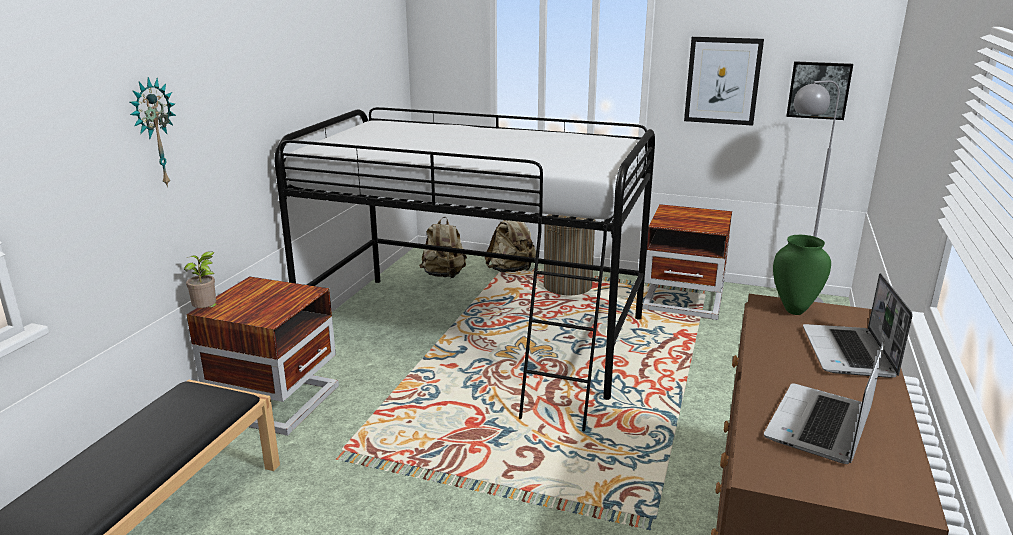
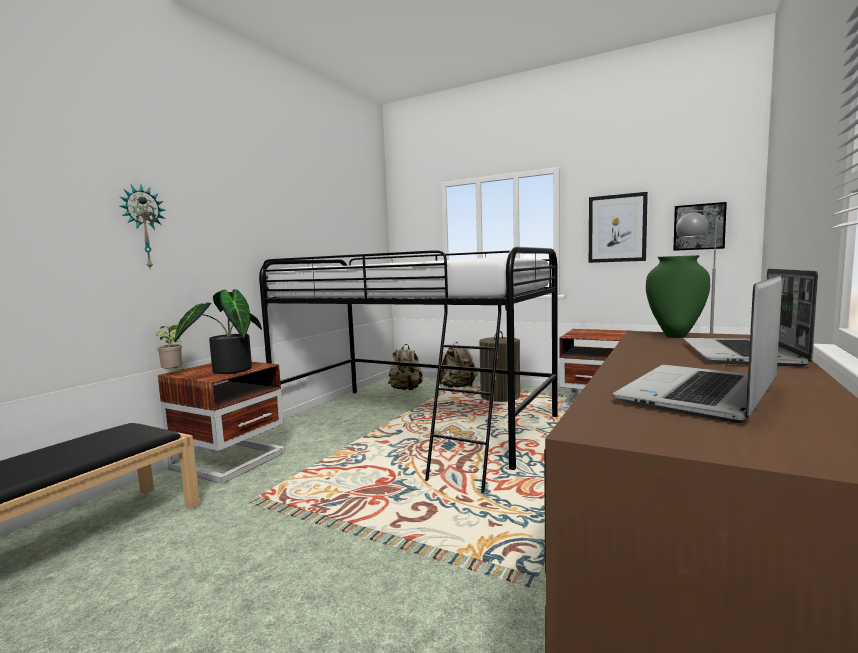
camera: 10 degrees right, 15 degrees down
(272, 303) = (227, 370): none -> potted plant

